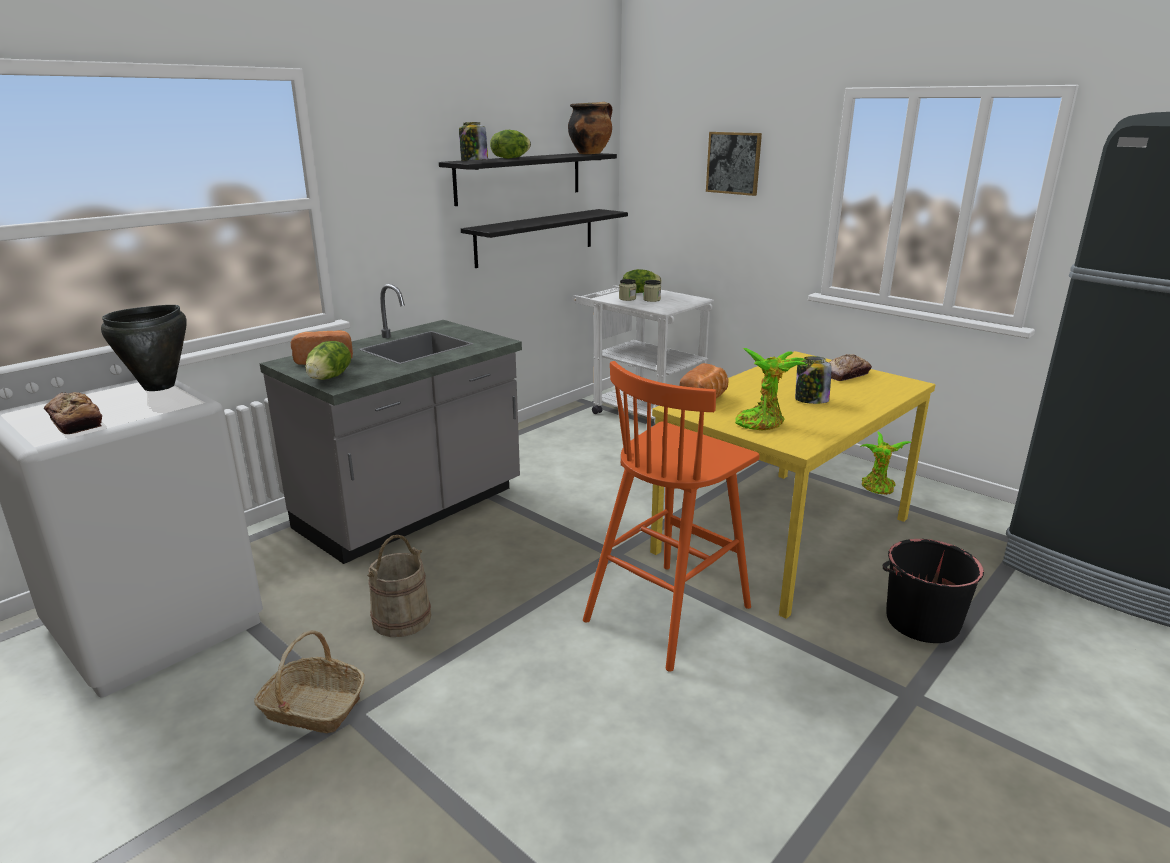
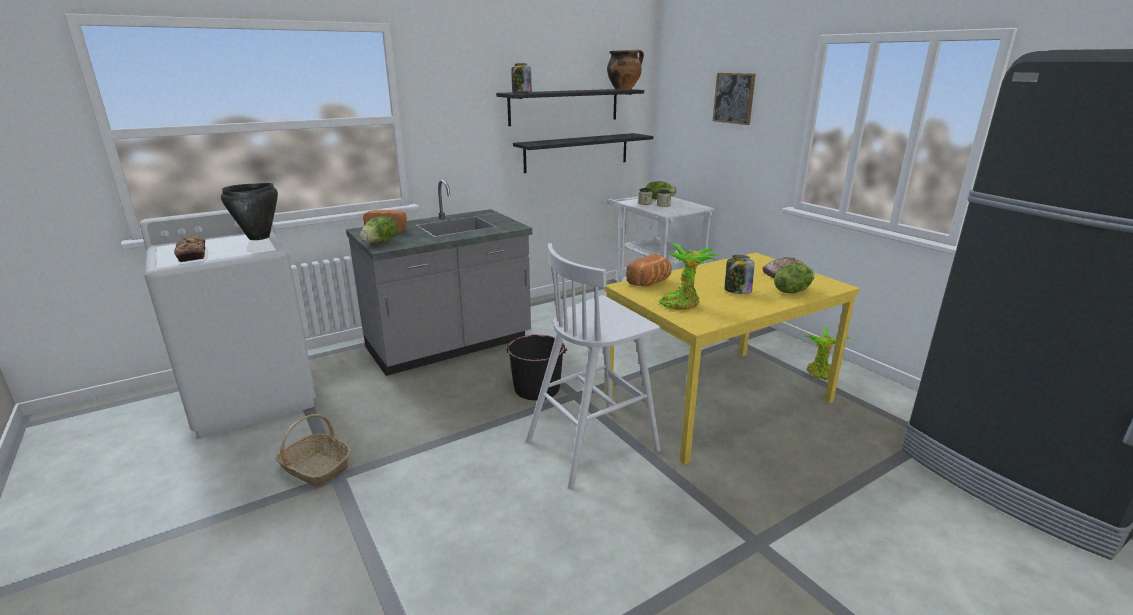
camera: 15 degrees right, 0 degrees up
(401, 618) = (403, 418): beige bucket -> none
(510, 158) = (553, 91): lettuce -> lettuce (792, 291)
(670, 612) = (594, 444): orange stool -> white stool
(921, 621) = (799, 485): black bucket -> black bucket (536, 388)

